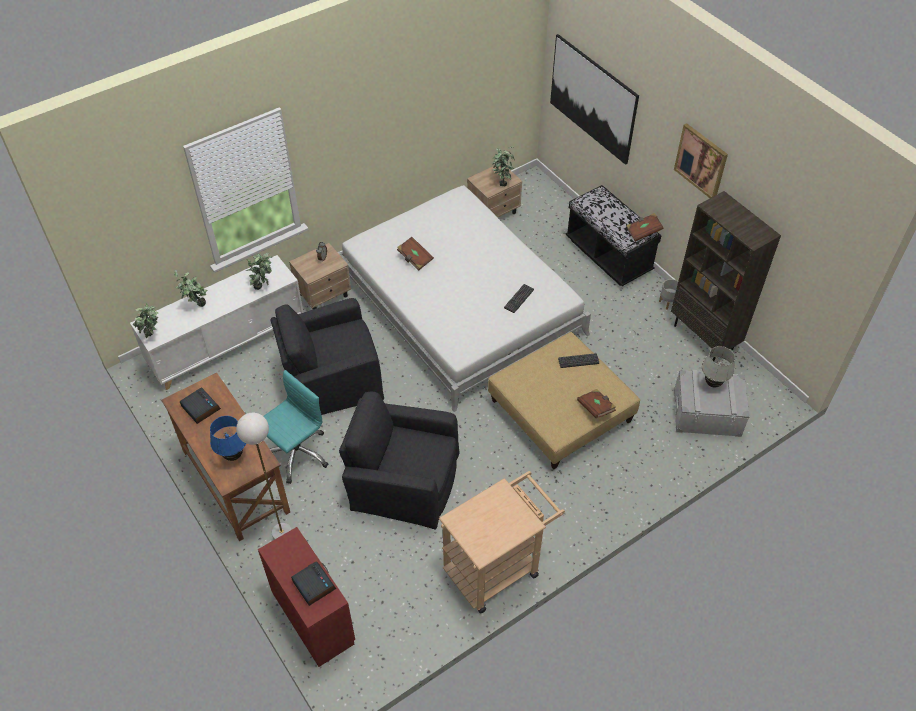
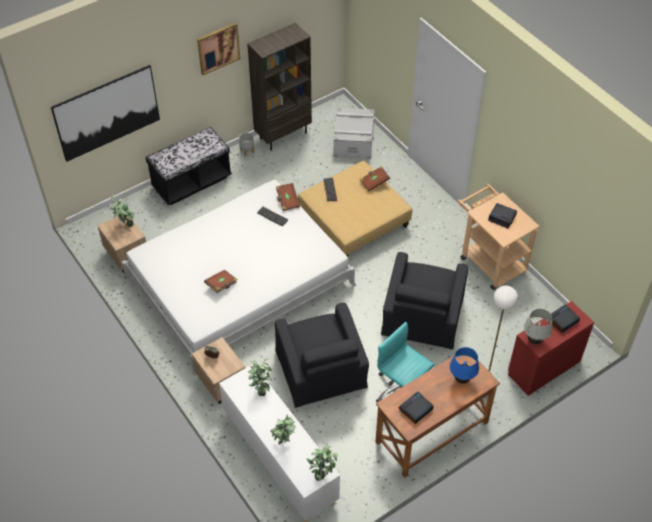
camera: 90 degrees left, 0 degrees up
(494, 521) = (502, 217): none -> alarm clock
(643, 232) = (208, 134): brown book -> brown book (287, 201)
(713, 384) = (346, 123): white table lamp -> white table lamp (534, 340)

